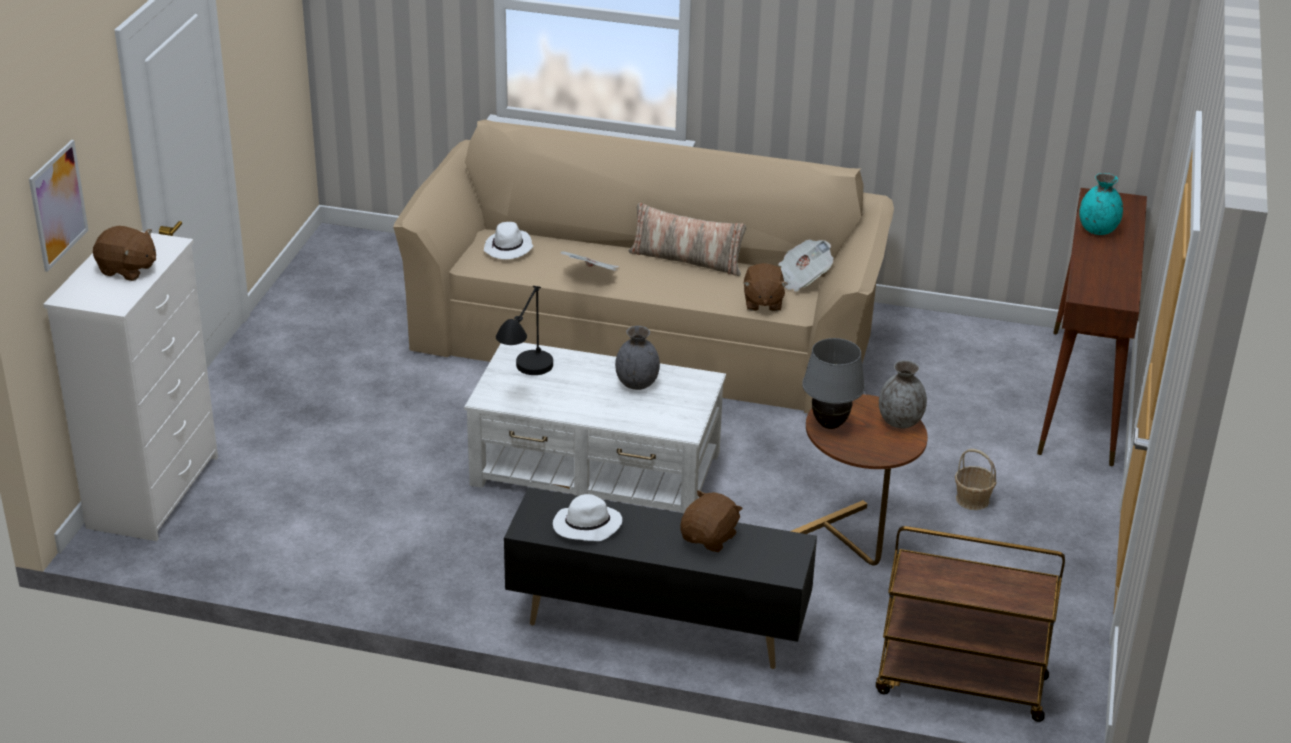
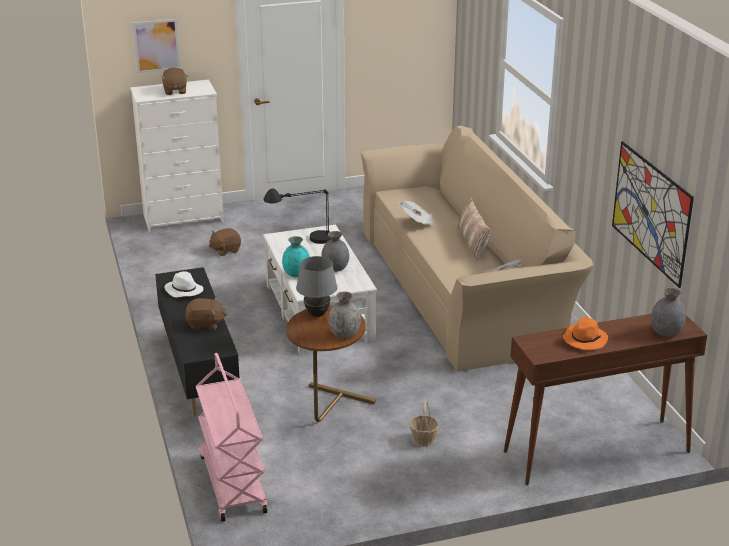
camera: 60 degrees right, 5 degrees down
(508, 248) = (417, 196): white hat -> none
(762, 302) = (459, 276): brown plush toy -> brown plush toy (225, 250)
(959, 685) = (232, 483): brown cart -> pink cart
(983, 96) = (650, 212): none -> picture
(1097, 230) = (626, 327): turquoise vase -> turquoise vase (296, 274)
(1106, 263) = (584, 339): none -> orange hat
(1125, 214) = (666, 332): none -> grey vase

